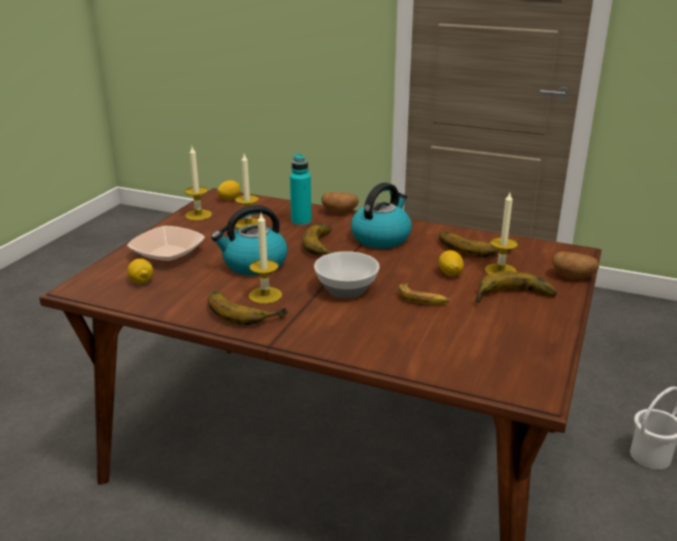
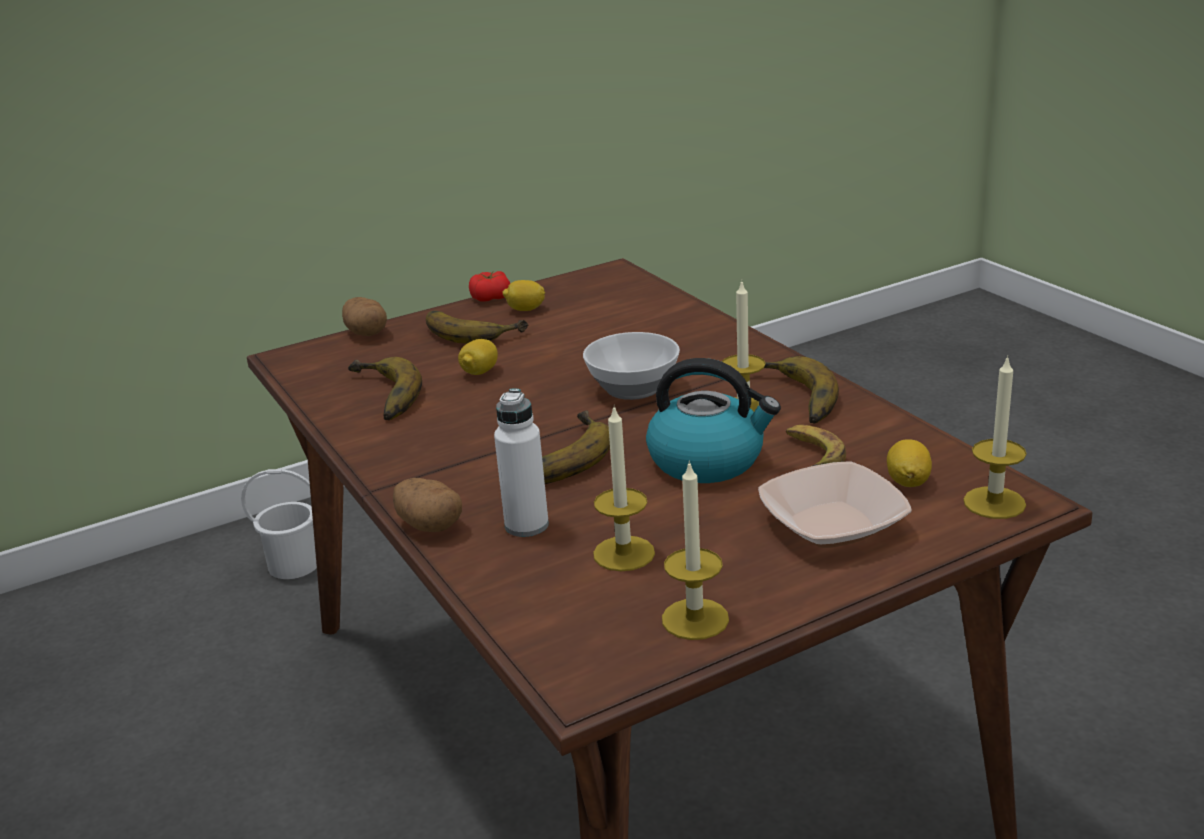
camera: 140 degrees left, 0 degrees up
(229, 199) = (577, 654): lemon -> lemon (525, 309)
(301, 222) = (526, 525): turquoise bottle -> white bottle
(381, 238) = (461, 449): kettle -> none
(422, 299) = (567, 354): banana -> banana (812, 454)
(500, 271) = (420, 359): candle -> candle (994, 503)
(565, 329) = (490, 298): none -> tomato

